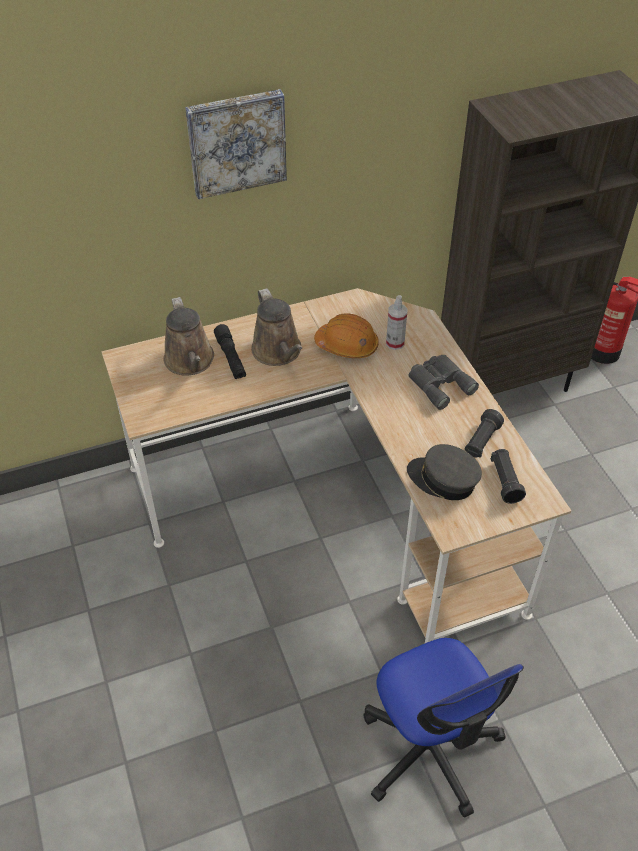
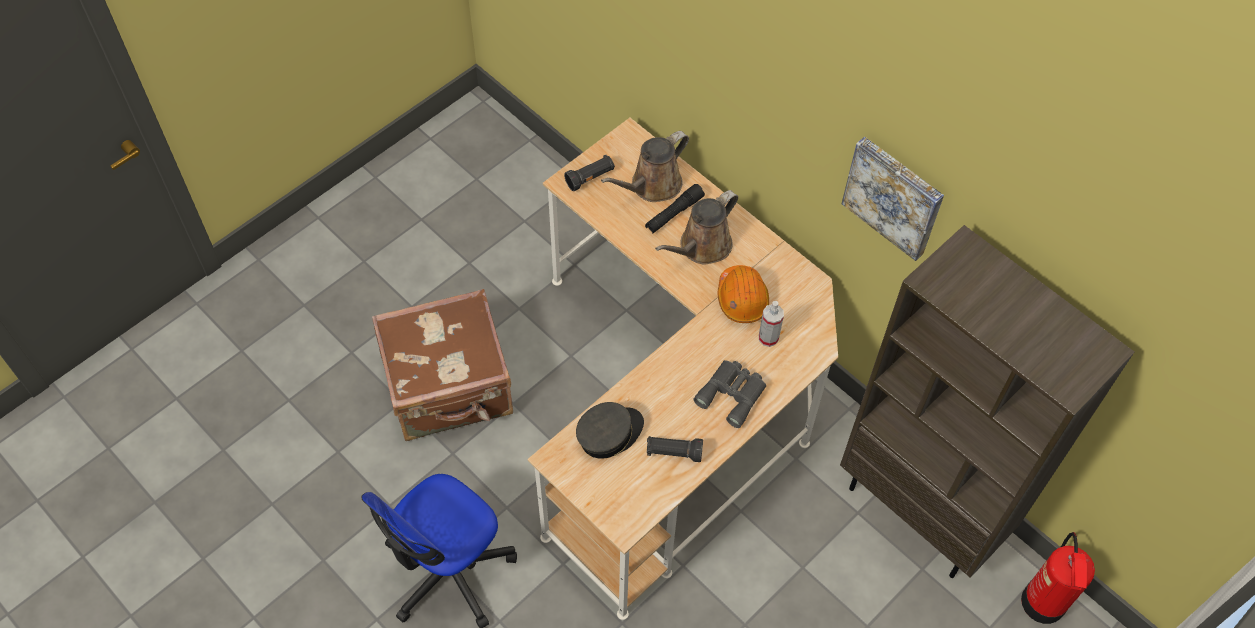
camera: 65 degrees right, 10 degrees up
(225, 678) = (450, 388): none -> brown suitcase
(236, 142) = (766, 66): picture -> picture (894, 196)
(443, 480) = (609, 434): grey cap -> grey cap turned 45 degrees clockwise
(505, 481) = (632, 486): black flashlight -> black flashlight (590, 178)

